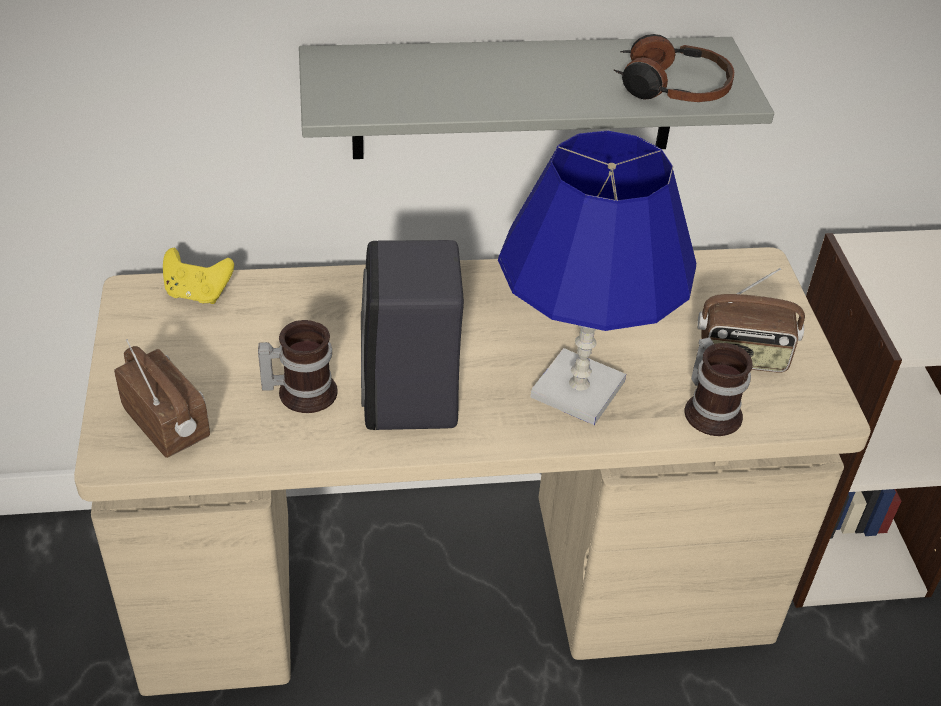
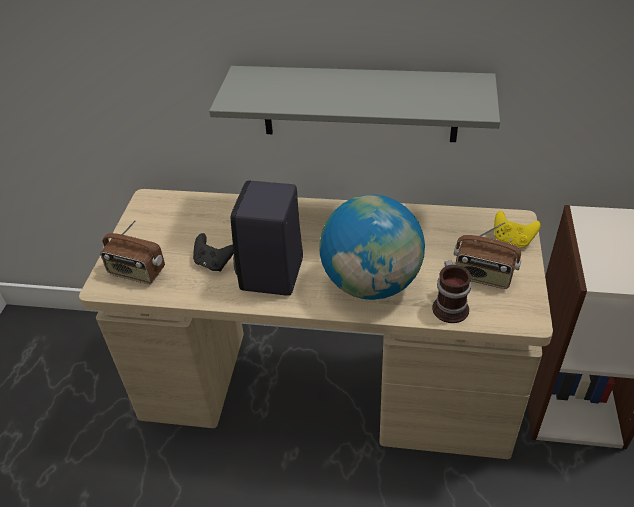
camera: 20 degrees right, 0 degrees up
(168, 424) = (136, 272): radio -> radio turned 135 degrees clockwise
(198, 294) = (180, 203): yellow game controller -> yellow game controller (512, 240)
(301, 391) = (213, 263): mug -> black game controller
(577, 390) = (371, 283): blue table lamp -> globe
(671, 87) = (439, 102): headphones -> none

